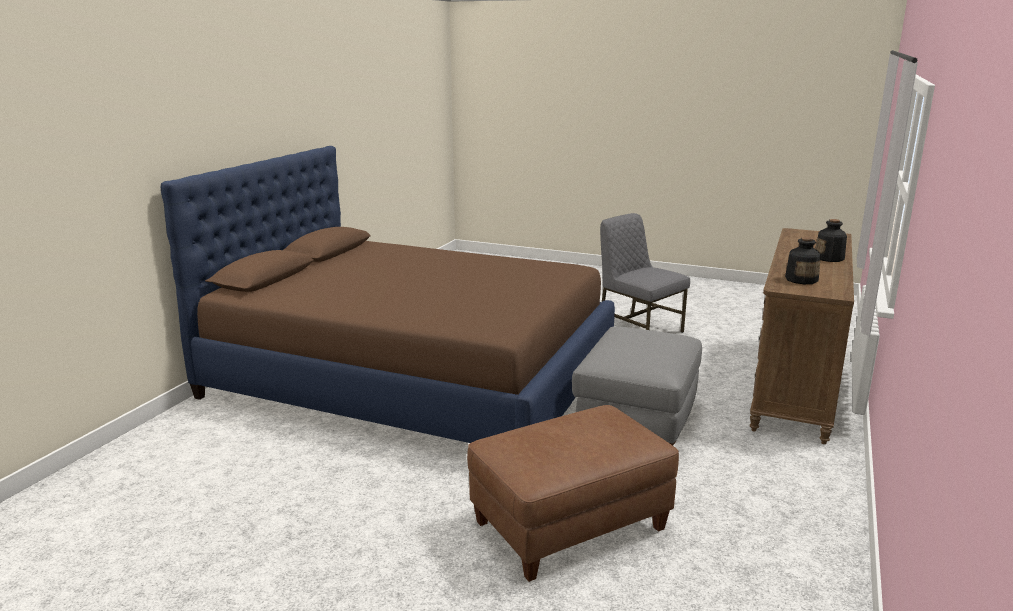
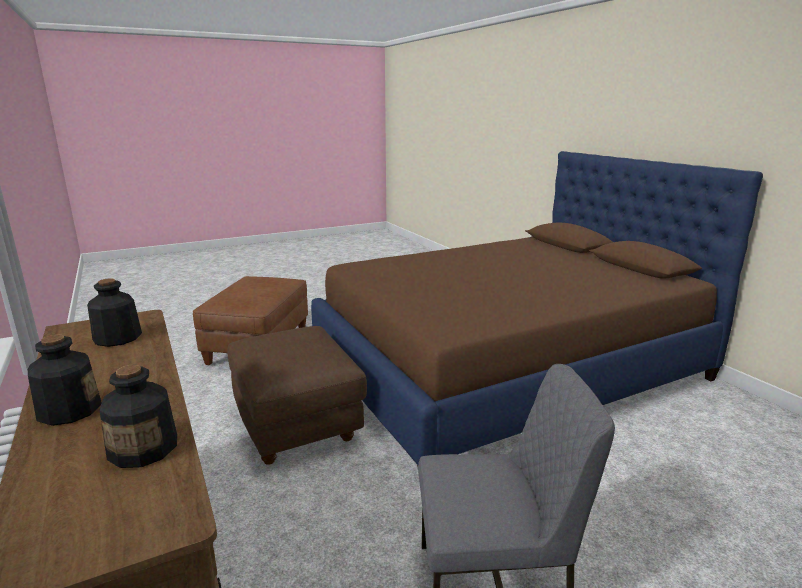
camera: 130 degrees right, 0 degrees up
(637, 420) = (297, 423): grey ottoman -> brown ottoman
(798, 243) = (144, 448): none -> bottle

